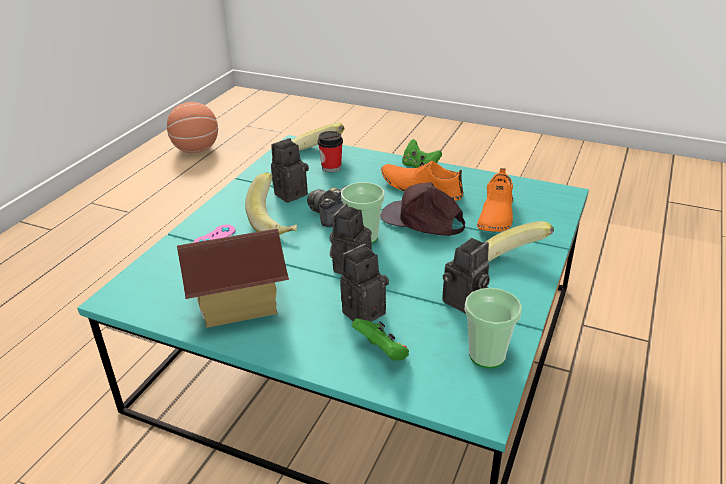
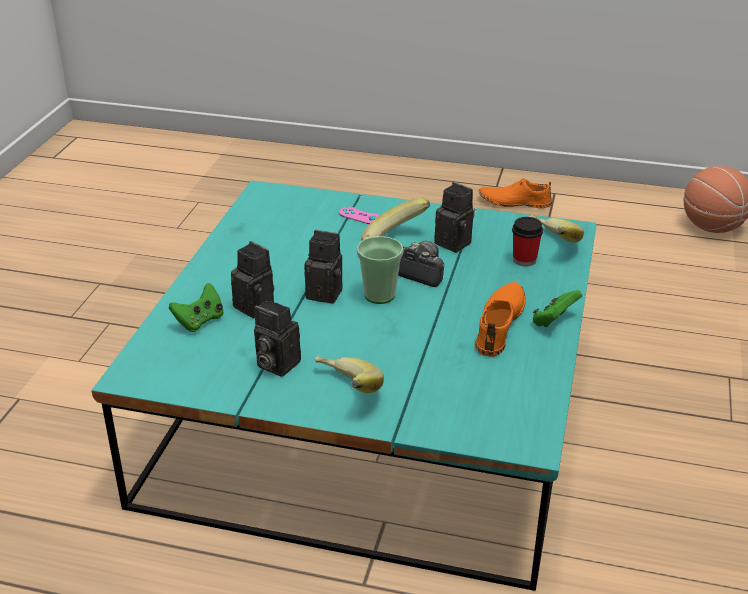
camera: 80 degrees right, 0 degrees up
(238, 304) = (261, 244): toy house -> none
(422, 220) = (424, 330): brown cap -> none
(487, 355) = (196, 379): cup -> none
(495, 215) = (453, 383): orange shoe -> orange shoe (514, 202)

